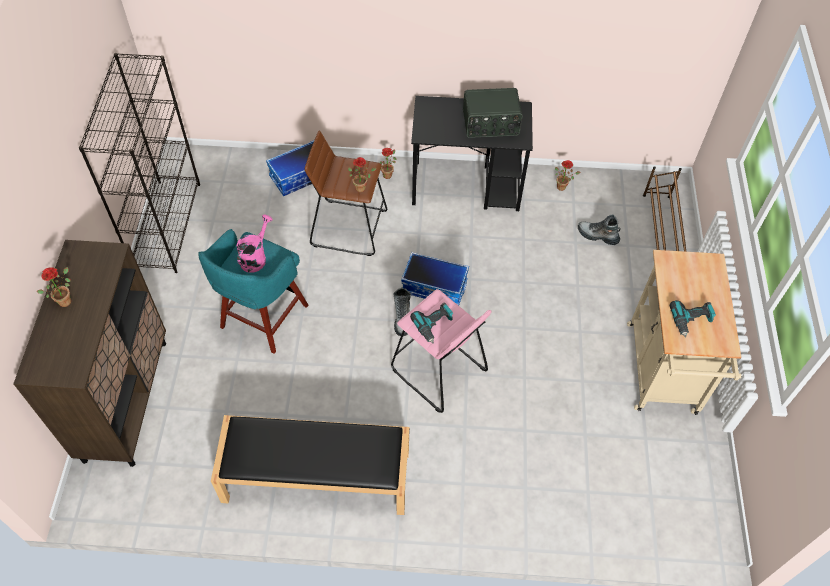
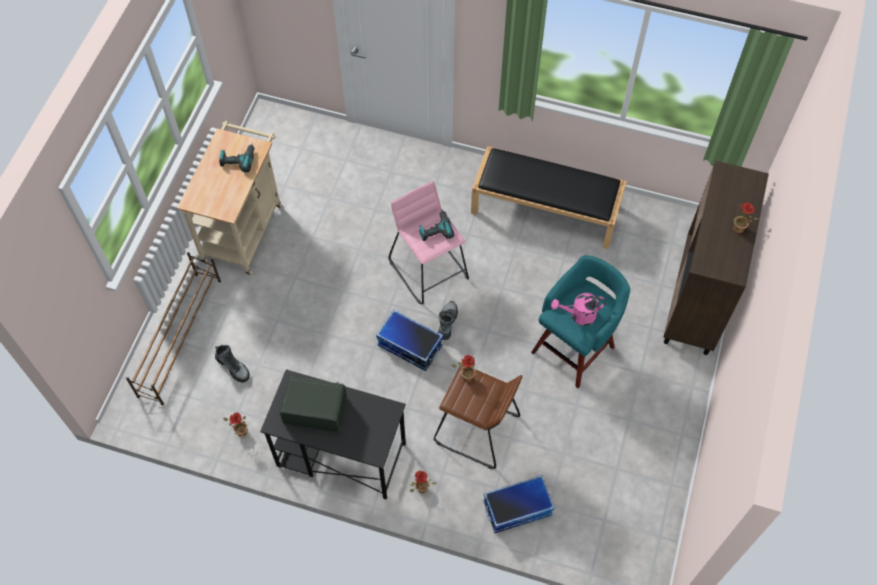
camera: 165 degrees left, 5 degrees up
(167, 225) = (665, 473): black bookcase -> none
(255, 257) = (578, 316): pink watering can -> pink watering can turned 45 degrees clockwise

